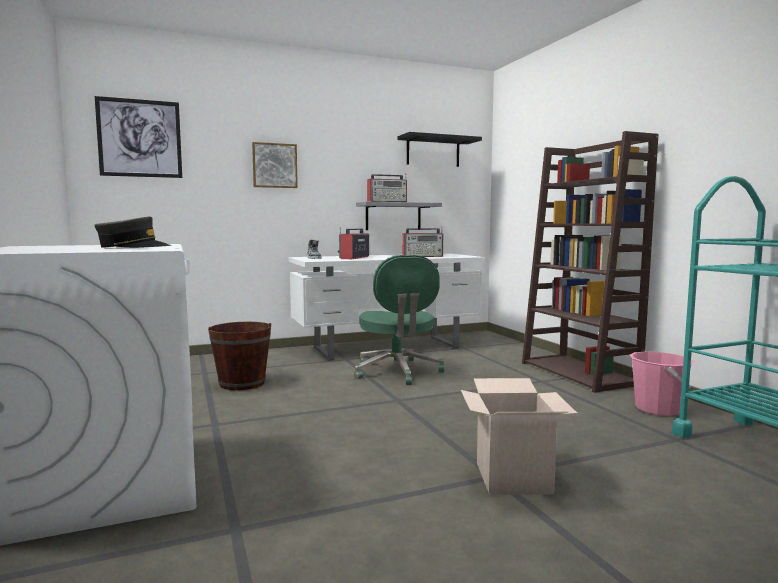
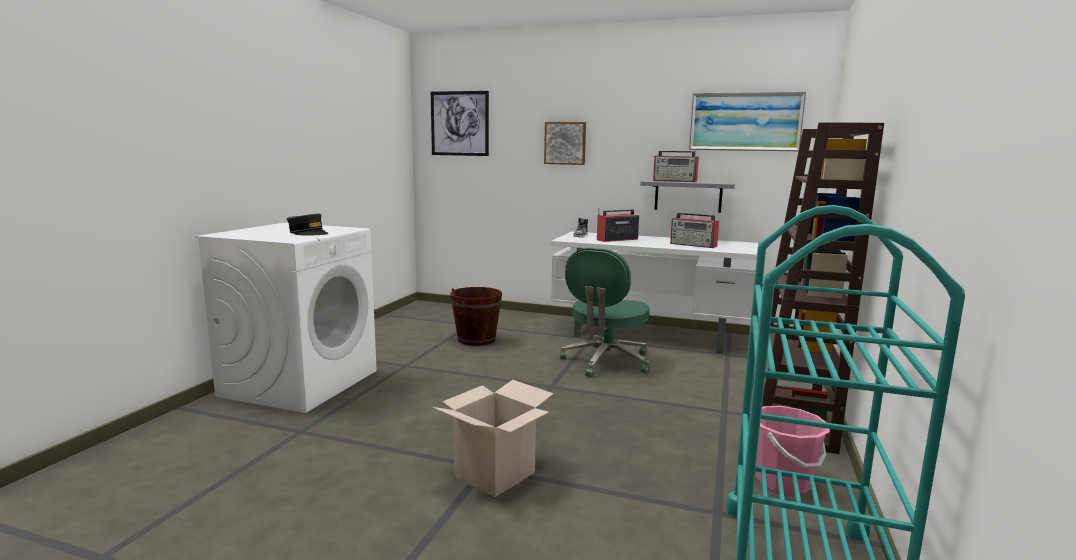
camera: 40 degrees right, 5 degrees up
(433, 152) = (745, 122): black shelf -> picture

